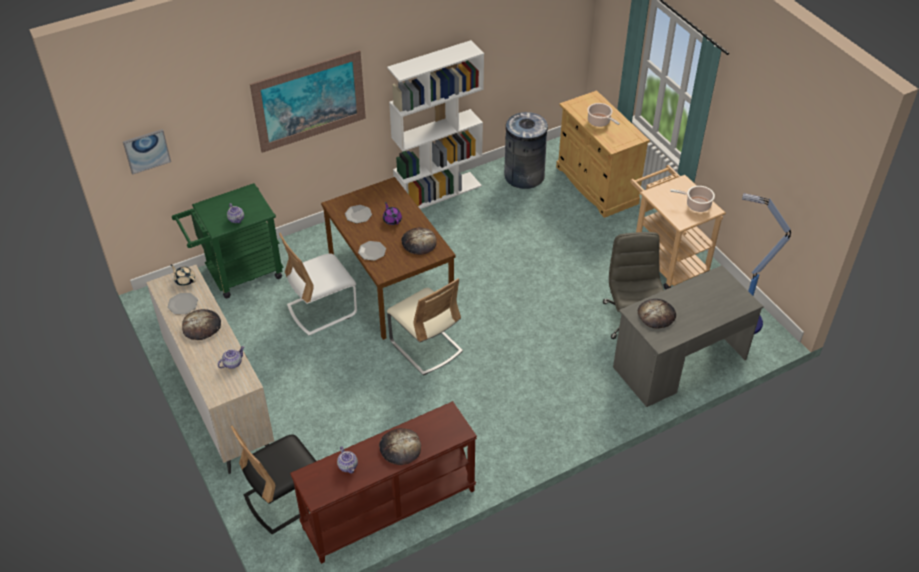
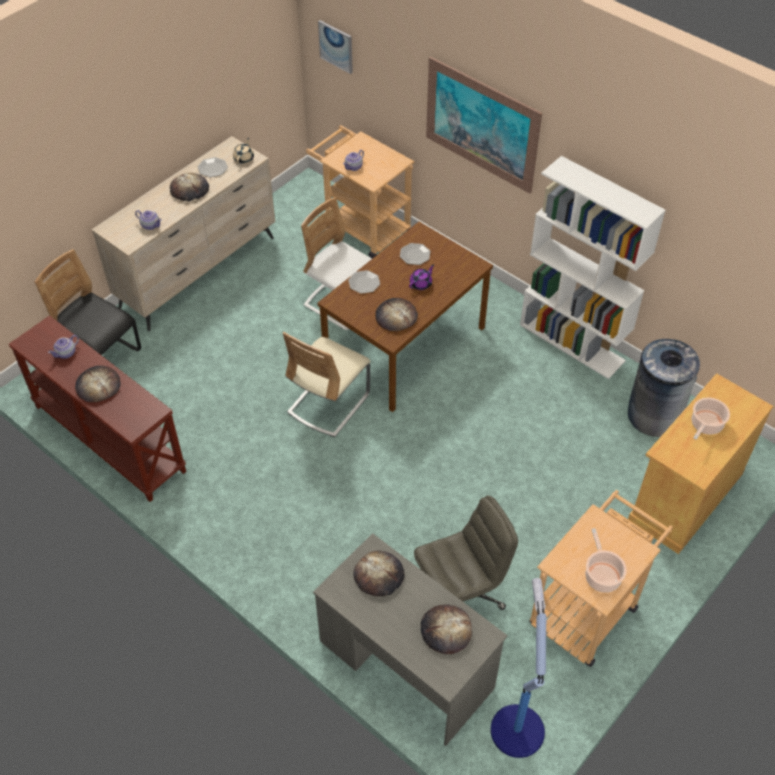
camera: 70 degrees right, 5 degrees up
(237, 274) = (361, 226): green cart -> beige cart
(710, 293) = (446, 630): none -> bread

